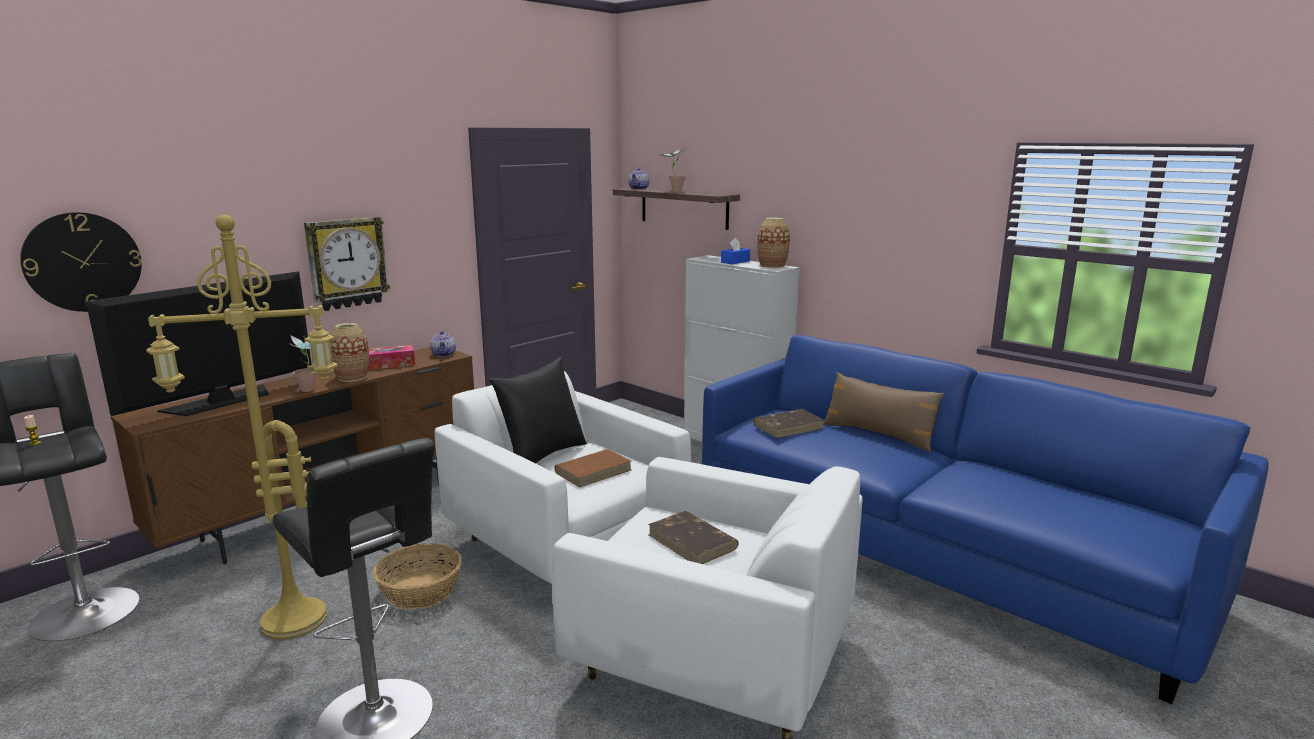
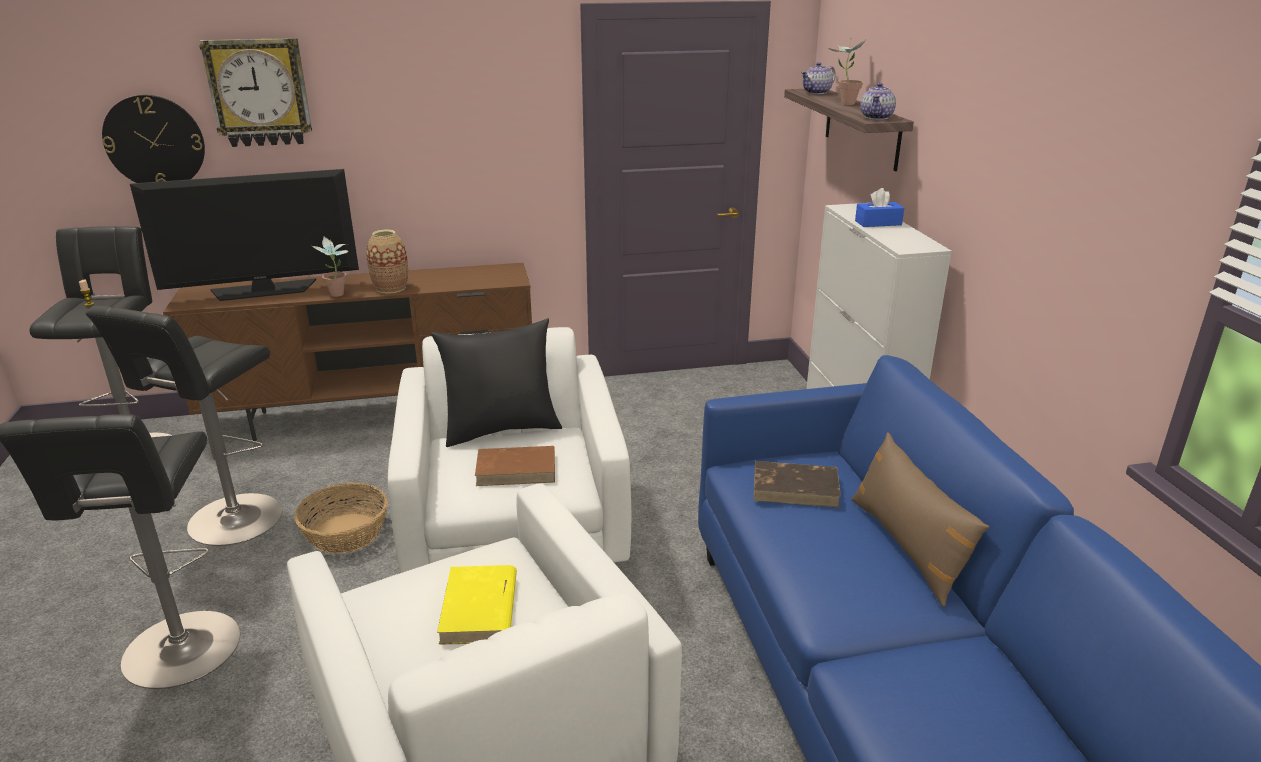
camera: 35 degrees right, 10 degrees up
(291, 623) = (231, 523): yellow floor lamp -> black stool
(347, 263) = (416, 161): wall clock -> wall clock (259, 92)
(391, 364) = (445, 279): tissue box -> none
(444, 354) = (507, 277): teapot -> teapot (876, 117)
(693, 542) = (479, 609): brown book -> yellow book
(772, 266) = (914, 241): vase -> none

